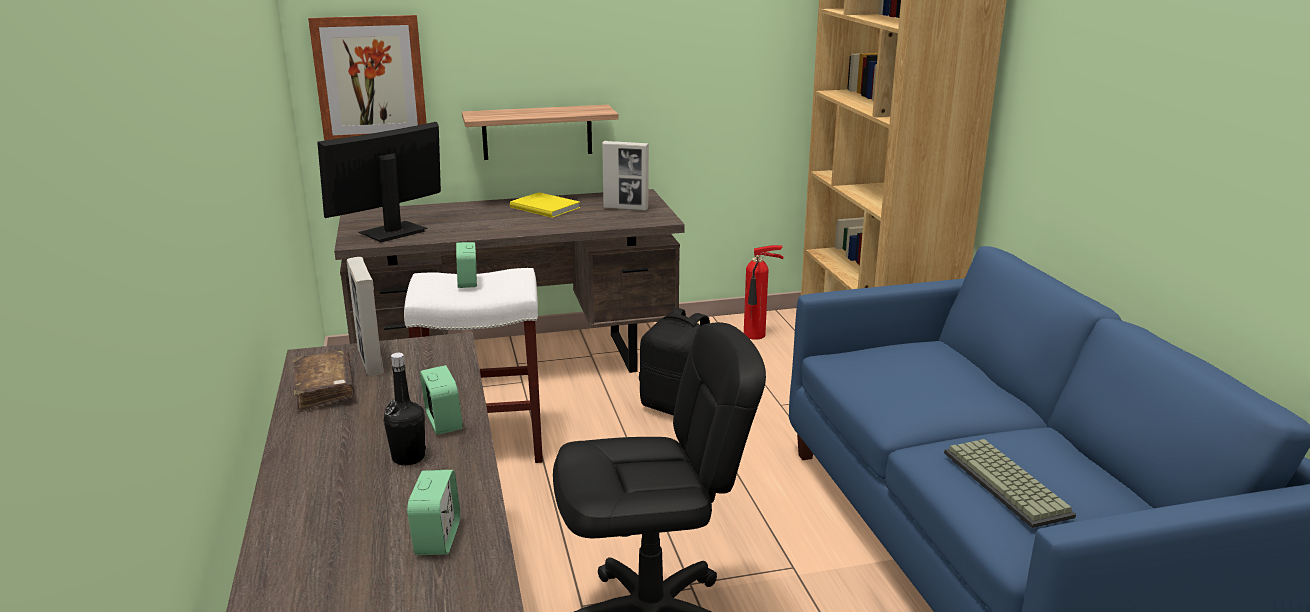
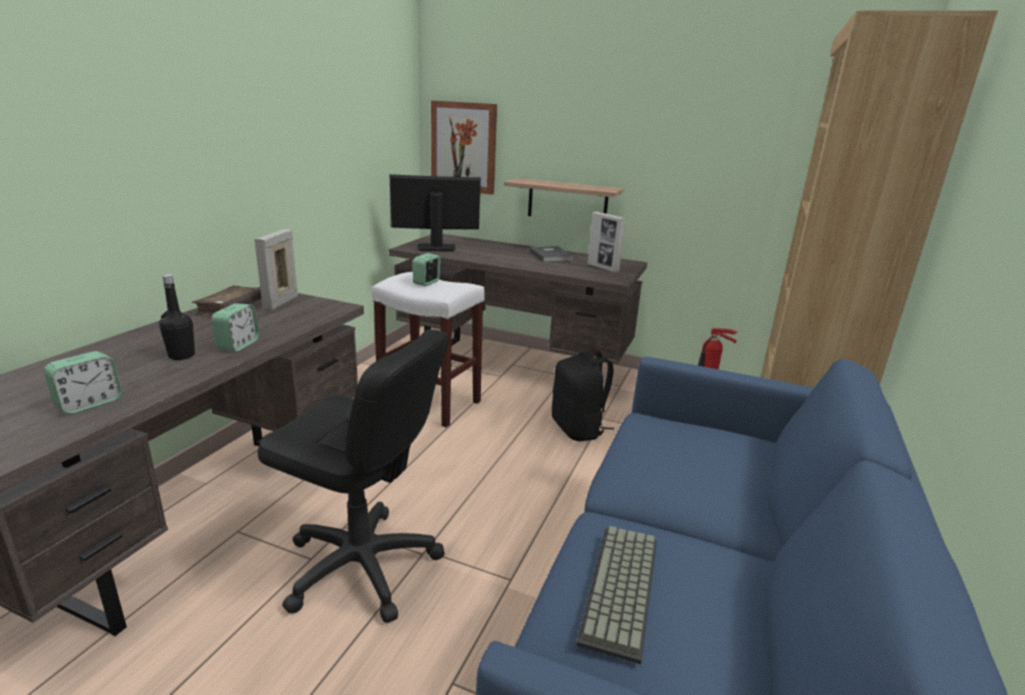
camera: 35 degrees right, 0 degrees up
(545, 207) = (551, 255): yellow book -> grey book

